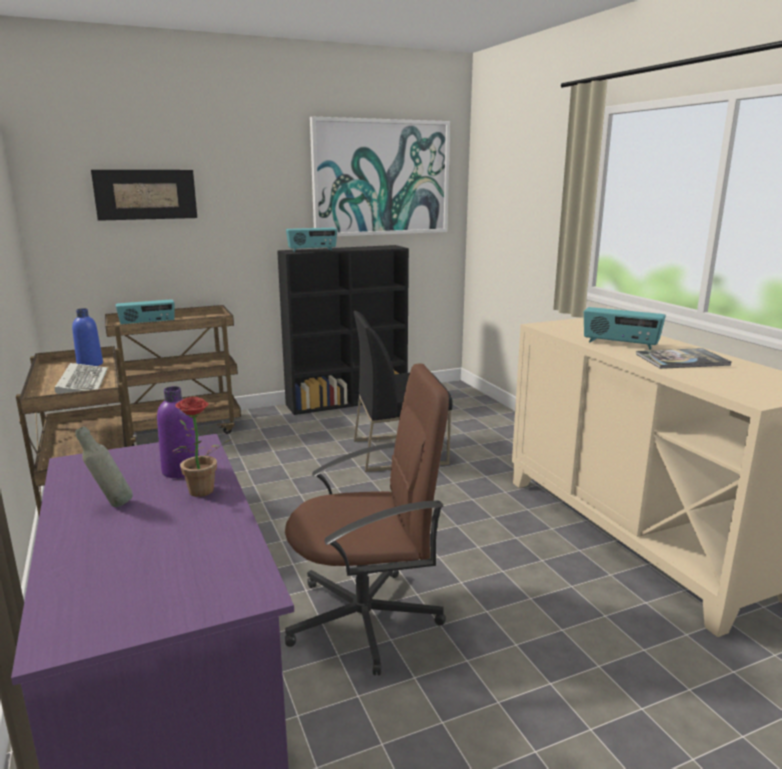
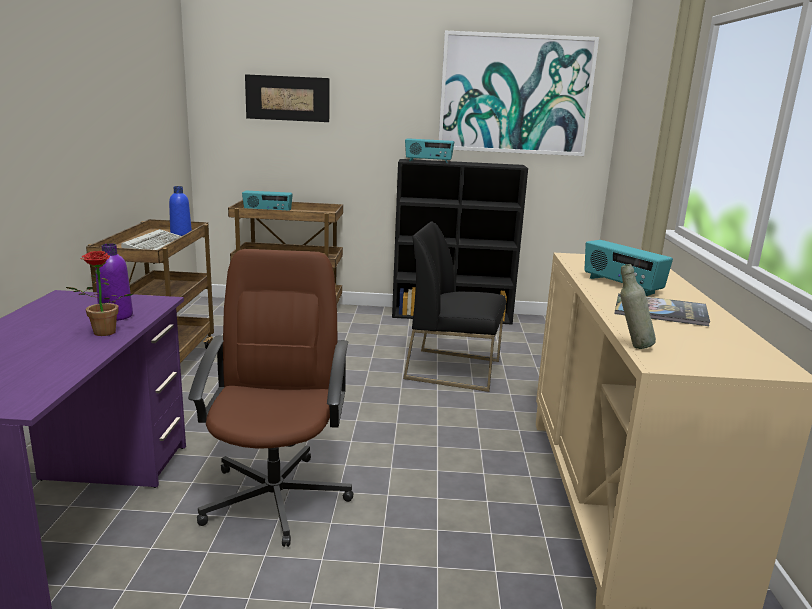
camera: 25 degrees right, 0 degrees up
(110, 505) = (37, 327): grey bottle -> grey bottle (631, 346)
(366, 618) = (276, 496): brown office chair -> brown office chair turned 105 degrees counterclockwise

